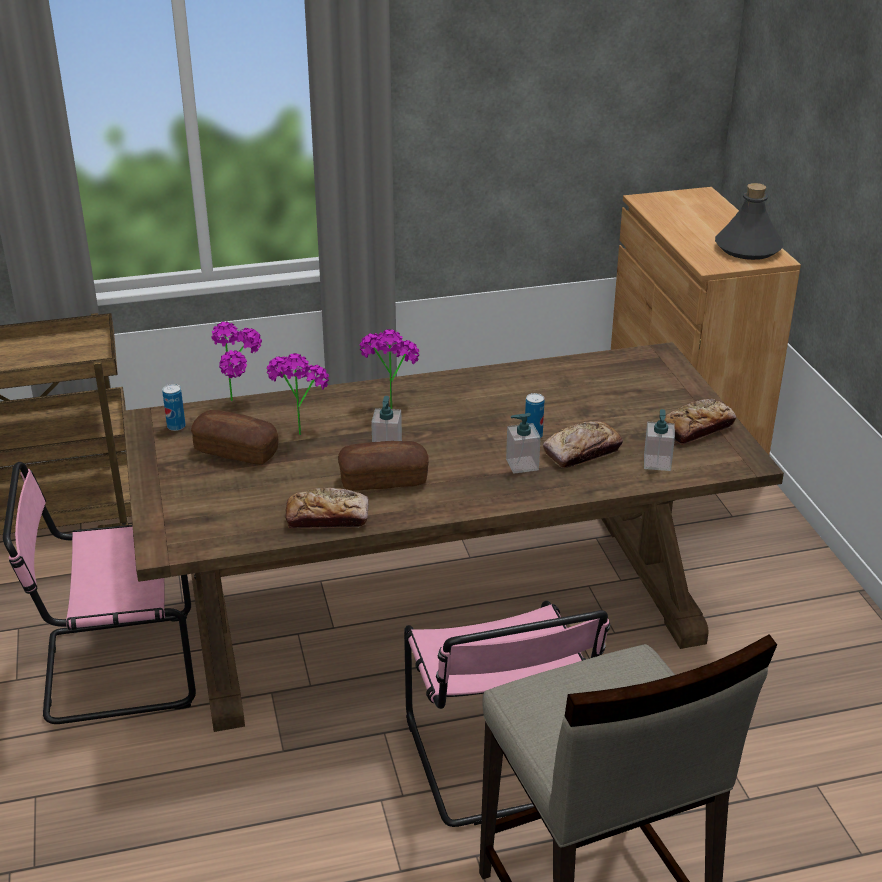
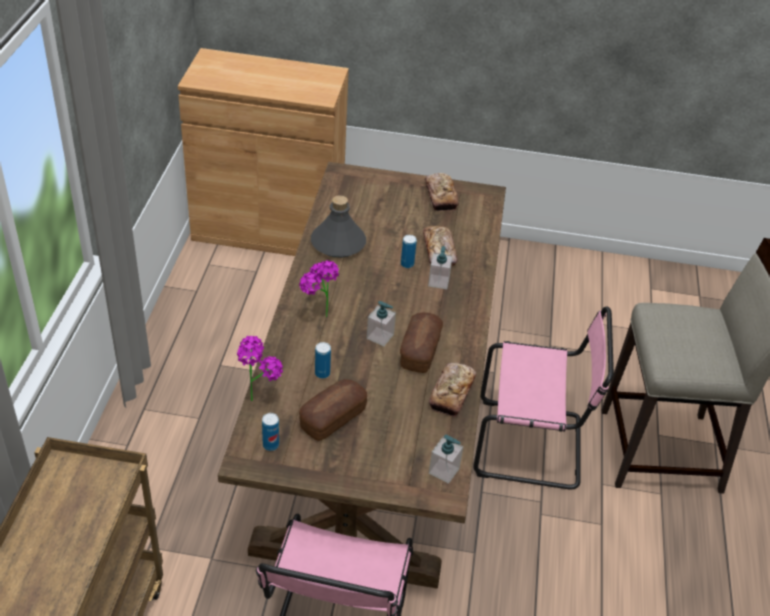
camera: 70 degrees left, 10 degrees up
(299, 428) = (322, 373): potted plant -> can
(657, 463) = (469, 227): soap dispenser -> soap dispenser (444, 471)
(748, 248) = (311, 75): grey bottle -> grey bottle (338, 243)

